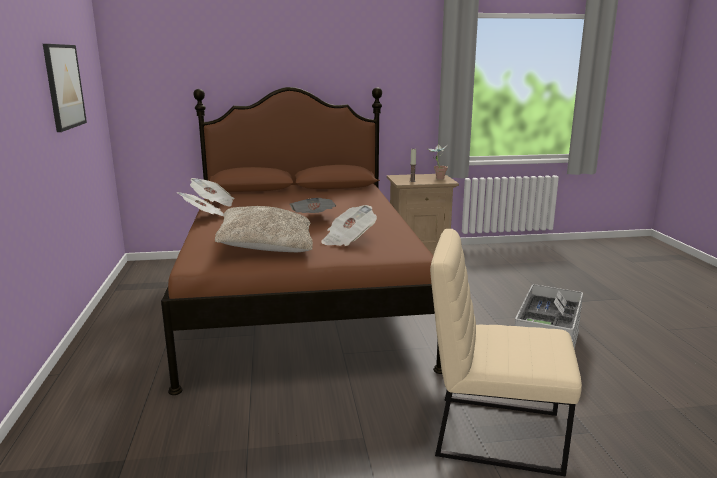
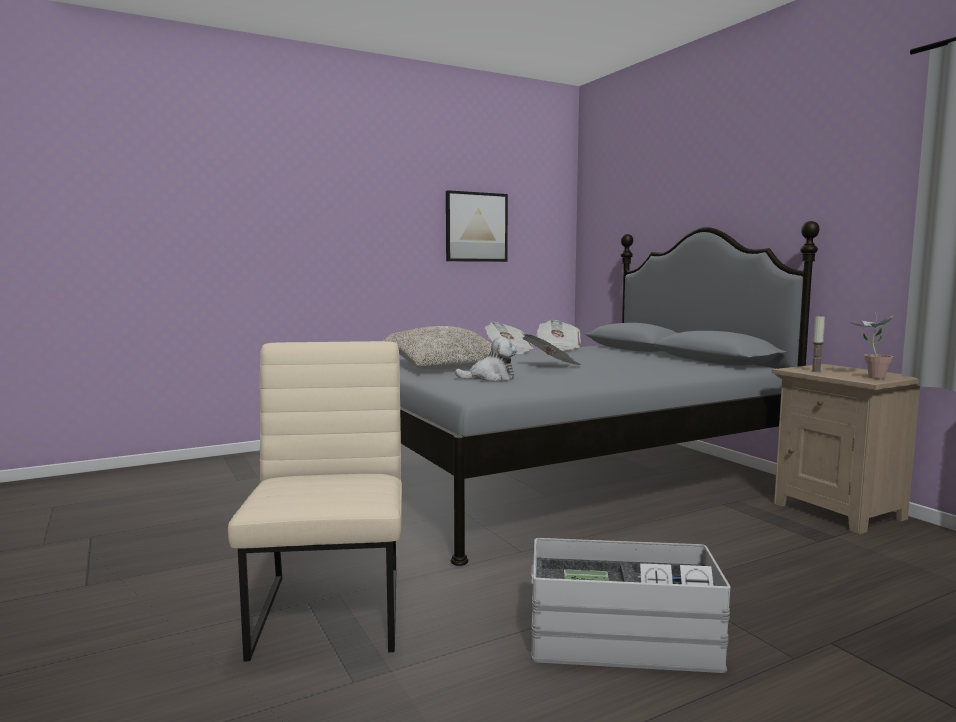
camera: 70 degrees right, 10 degrees down
(302, 303) = (565, 478): brown bed -> grey bed
(348, 240) = (490, 378): newspaper -> plush toy

